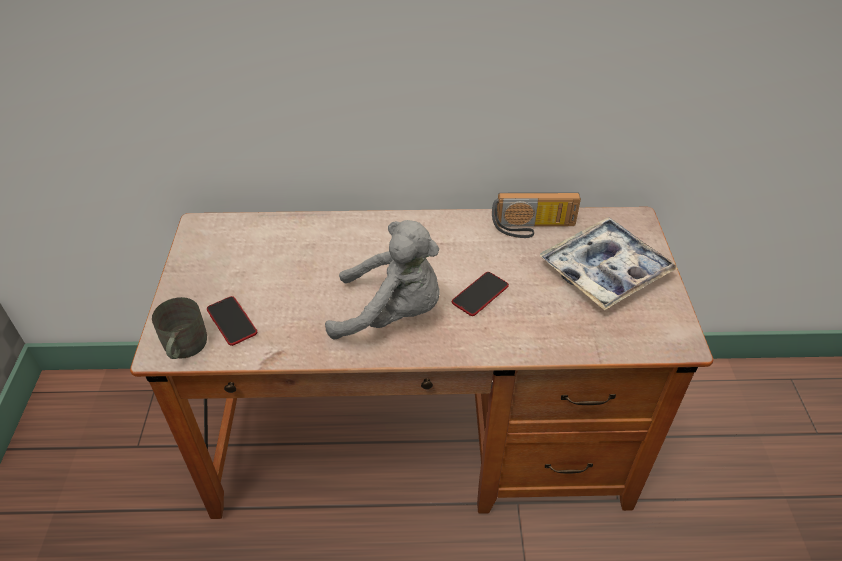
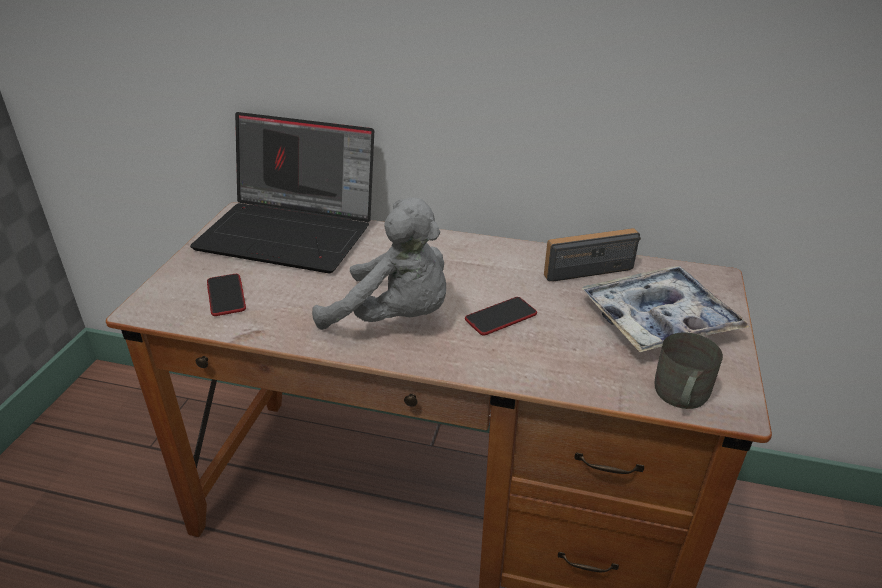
camera: 15 degrees right, 10 degrees down
(183, 347) = (166, 309): grey mug -> grey mug (680, 396)
(259, 239) = (292, 232): none -> laptop
(533, 228) = (588, 267): radio -> radio turned 150 degrees clockwise

